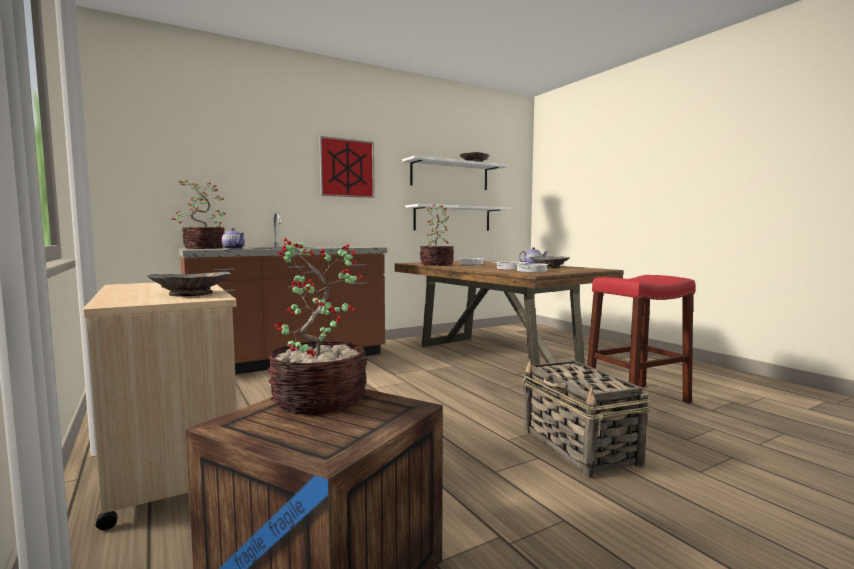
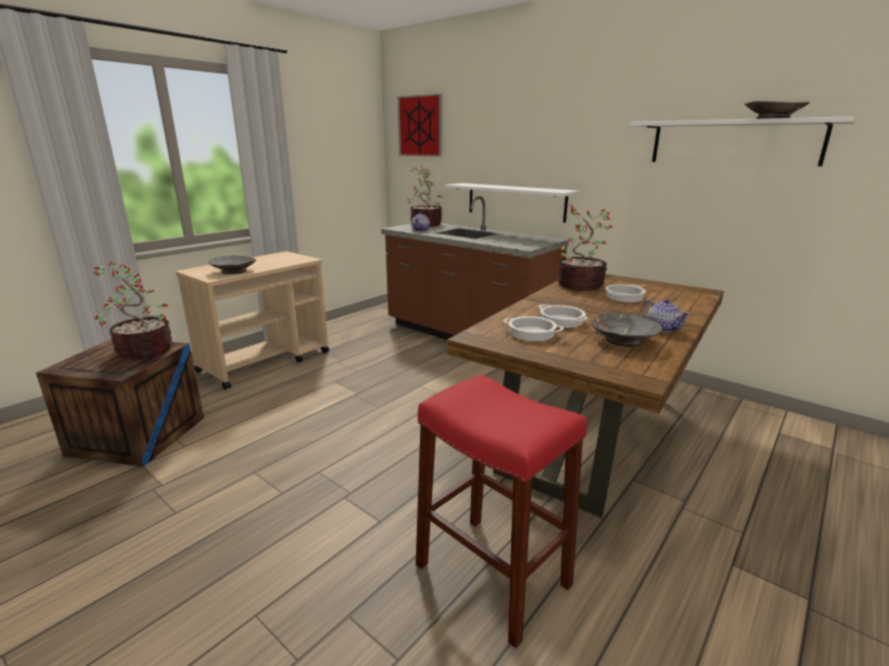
camera: 70 degrees right, 15 degrees up
(347, 168) = (566, 143): picture -> picture (420, 126)
(452, 218) = (725, 216): white shelf -> white shelf (515, 201)
(580, 447) = (307, 518): basket -> none

